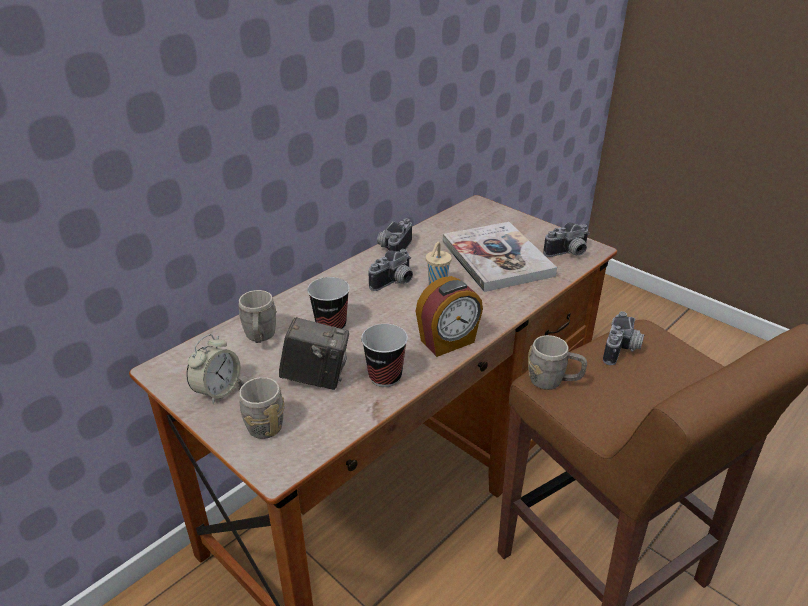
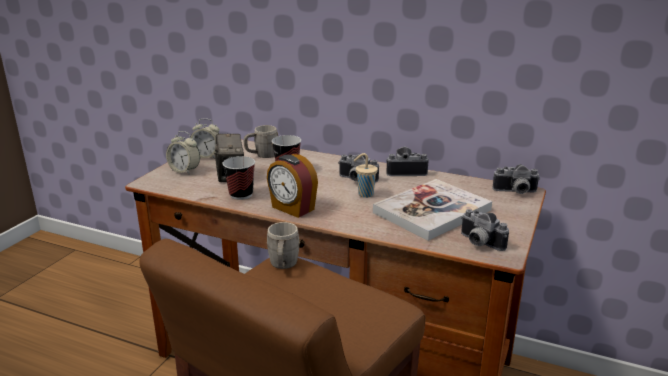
camera: 70 degrees right, 10 degrees down
(260, 422) = (184, 171): grey mug -> alarm clock
(622, 350) = (349, 296): camera -> camera (515, 192)

